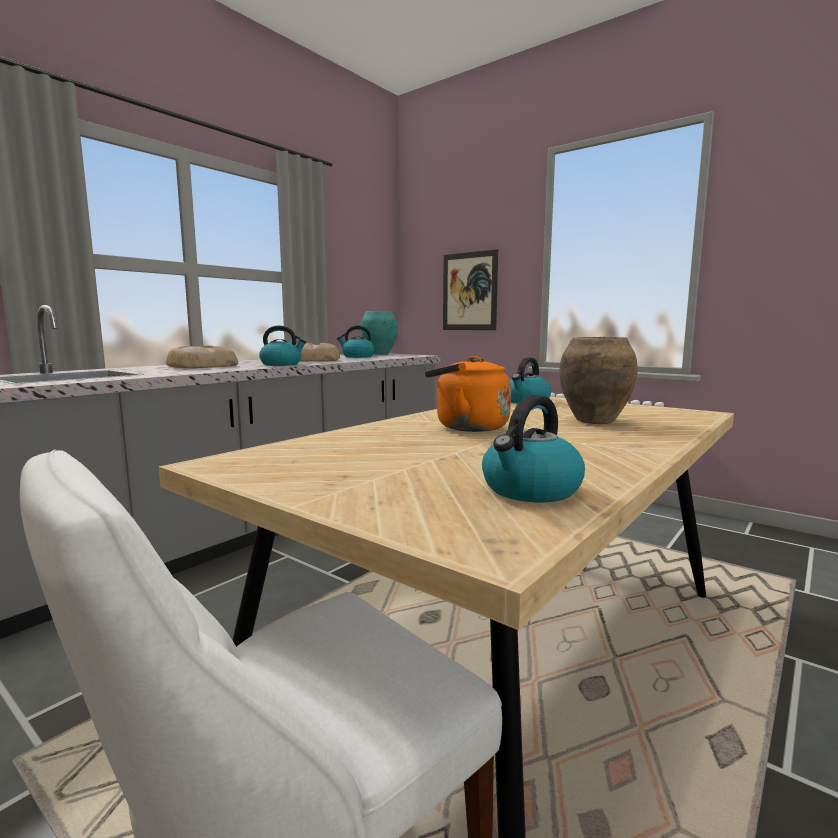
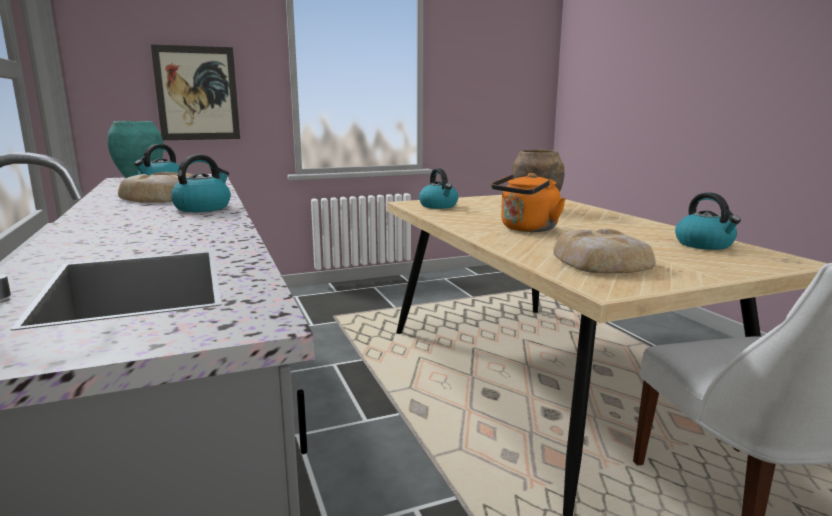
camera: 60 degrees left, 5 degrees up
(200, 366) = (128, 229): bread -> bread (601, 262)

